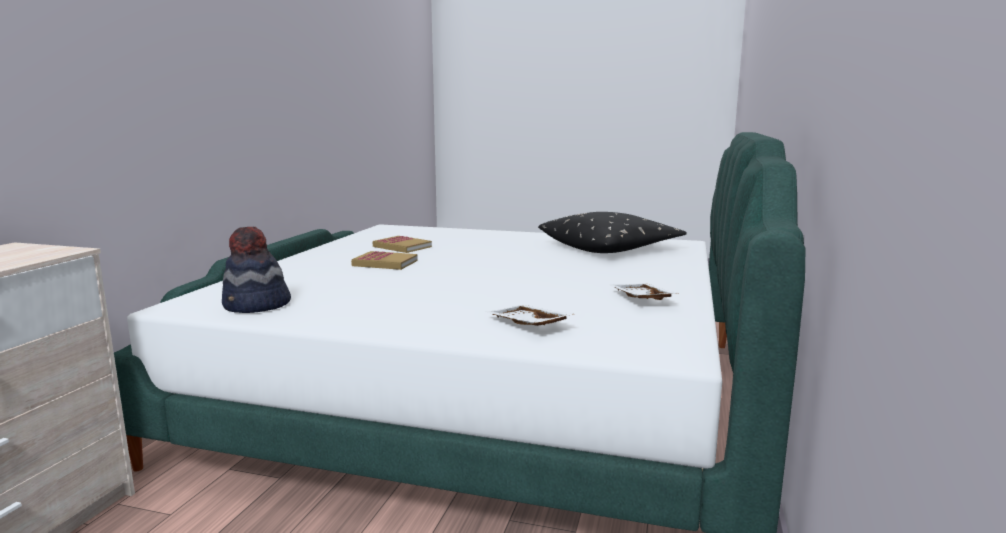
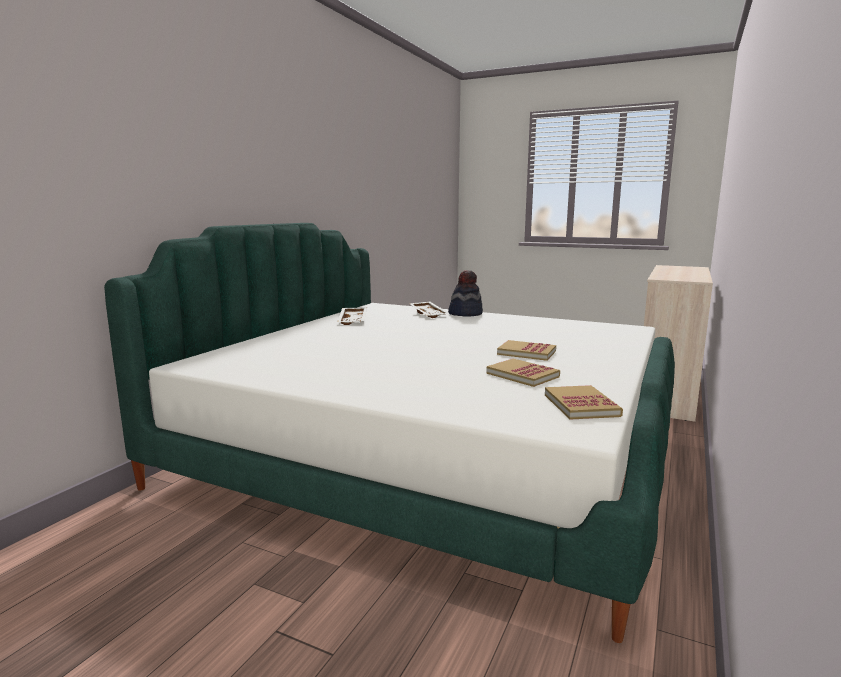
camera: 170 degrees left, 0 degrees up
(256, 306) = (583, 326): hat -> hat (465, 313)
(375, 235) = (581, 405): none -> book
(610, 247) = (284, 362): black pillow -> none

